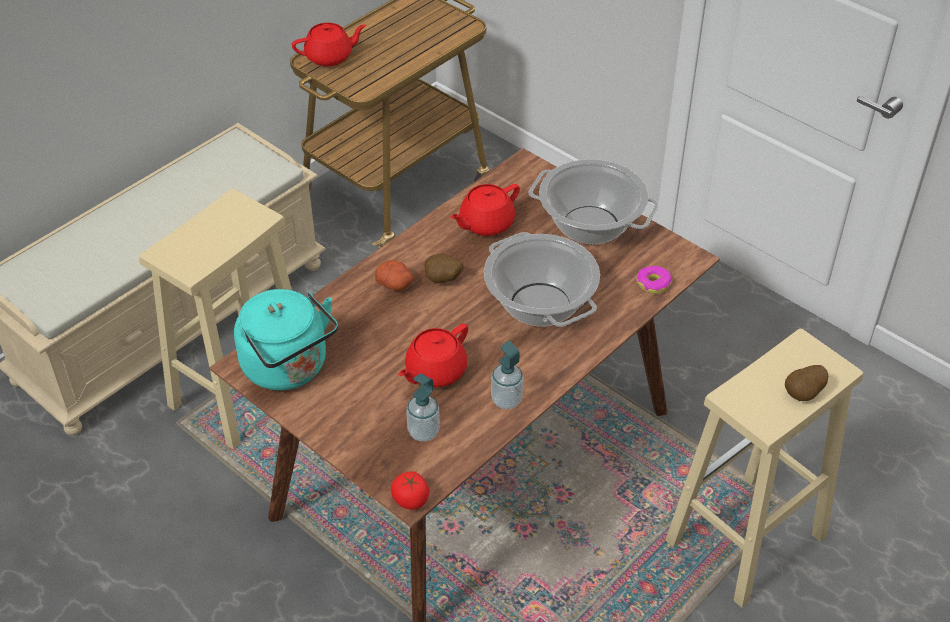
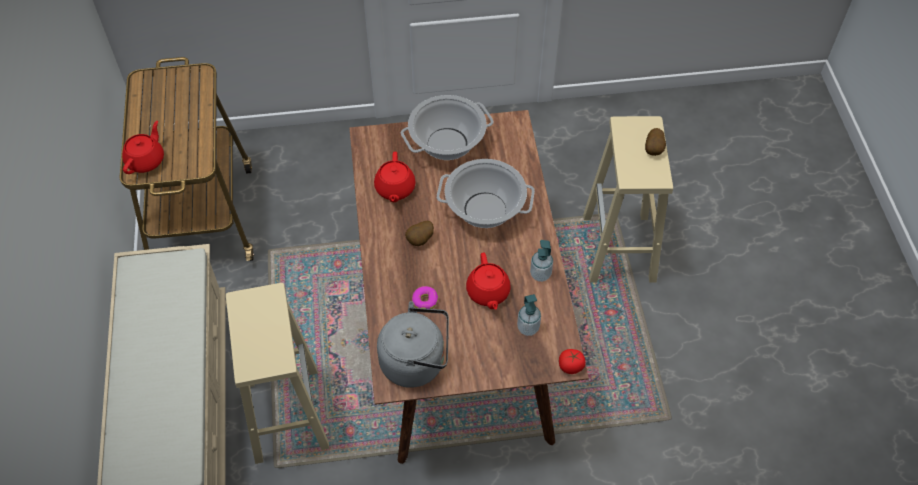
camera: 50 degrees left, 10 degrees up
(289, 368) = (417, 362): turquoise kettle -> grey kettle
(395, 284) = (400, 265): potato -> none
(653, 284) = (519, 150): donut -> donut (425, 300)

